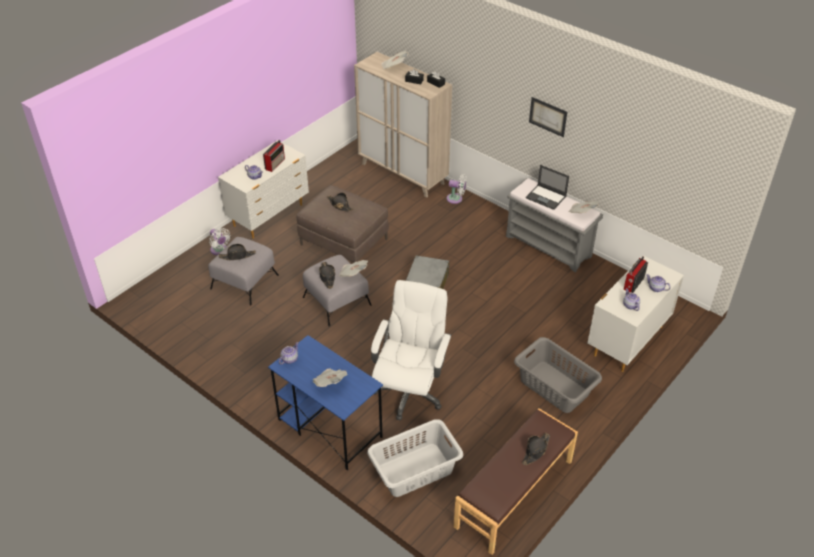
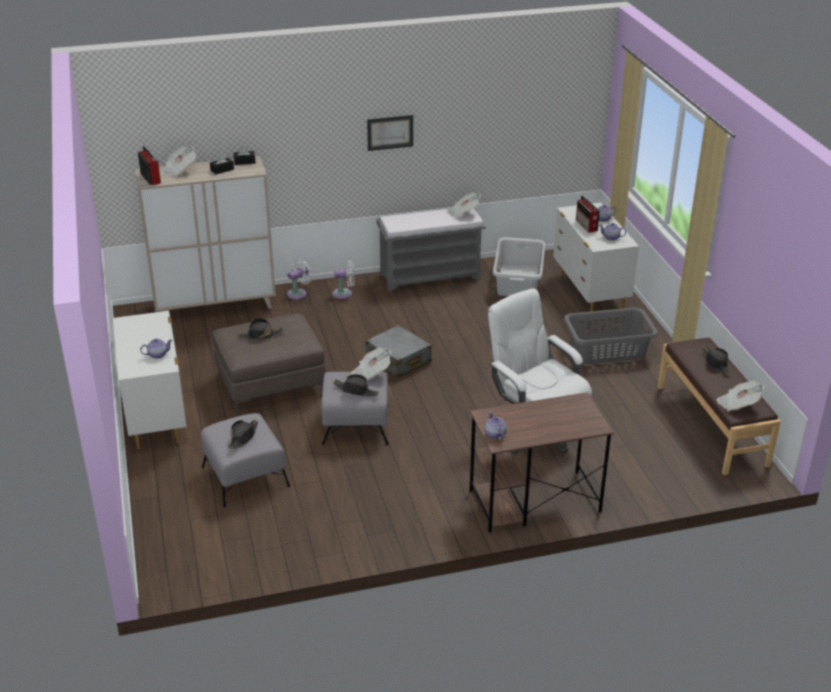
camera: 55 degrees left, 10 degrees down
(219, 250) = (166, 475): white fan -> white fan (344, 293)
(275, 164) = (155, 334): radio -> radio (150, 178)
(329, 428) = (533, 501): blue desk -> brown desk
(330, 383) = (555, 421): newspaper -> newspaper (738, 405)
(415, 470) = (637, 469): grey laundry basket -> grey laundry basket (518, 281)
(546, 197) = (420, 219): laptop -> none

